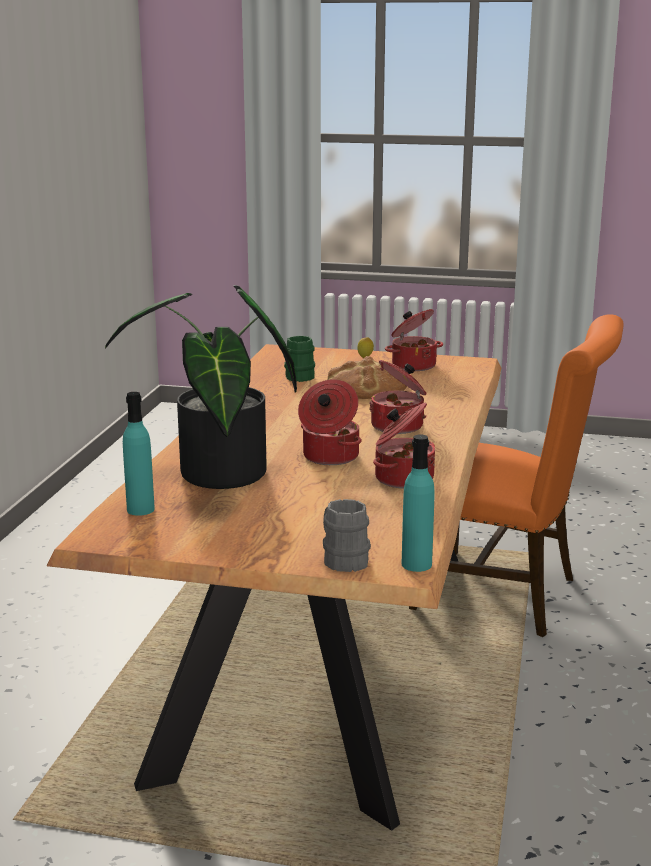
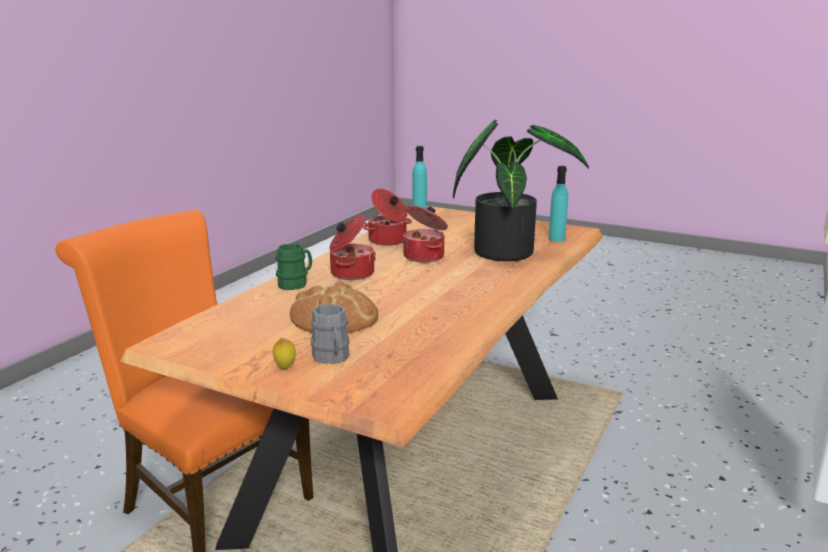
camera: 165 degrees left, 0 degrees up
(297, 378) = (398, 339): green mug -> green mug (296, 283)
(342, 559) = (452, 214): grey mug -> grey mug (332, 358)
(413, 365) = (243, 345): cooking pot -> none

